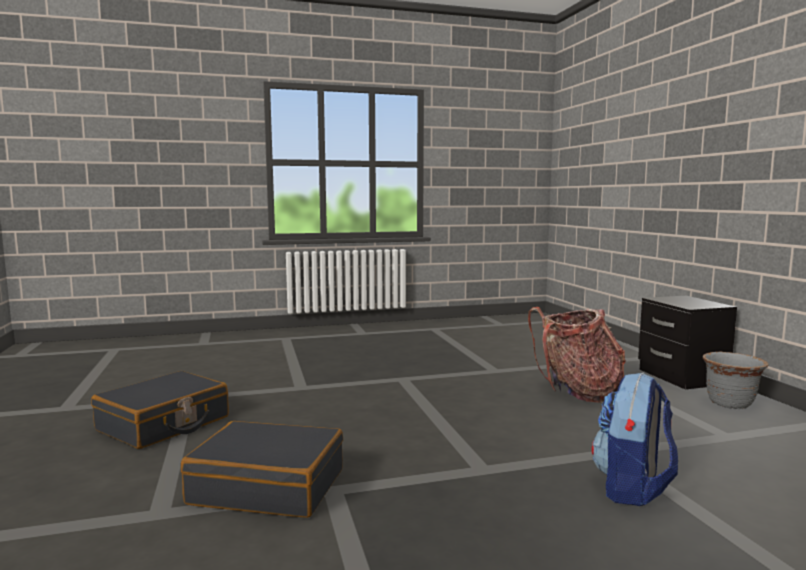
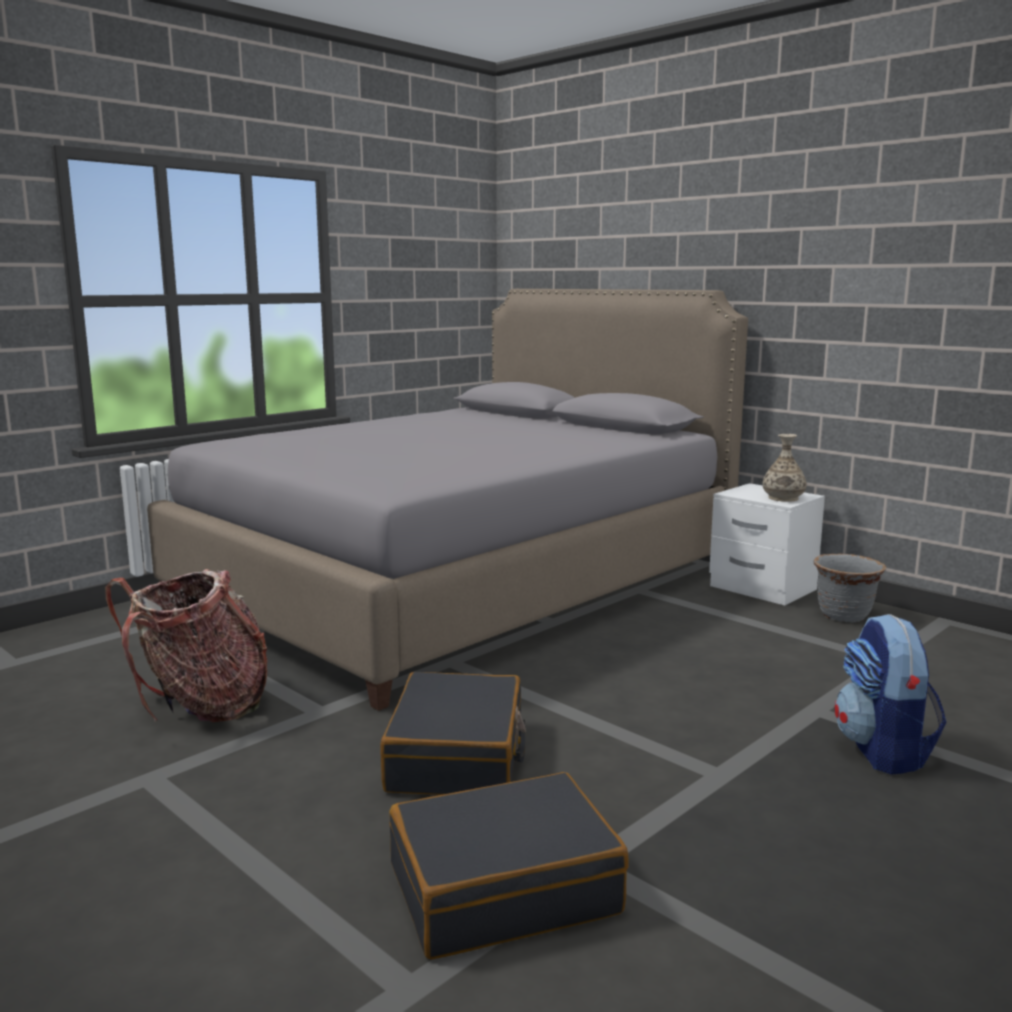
camera: 30 degrees left, 5 degrees up
(164, 424) = (181, 840): black suitcase -> black suitcase (457, 756)
(464, 344) = (459, 584): none -> grey bed
(577, 393) = (686, 635): backpack -> backpack (202, 706)
(680, 377) = (761, 589): black nightstand -> white nightstand
(694, 304) = (783, 498): none -> vase

